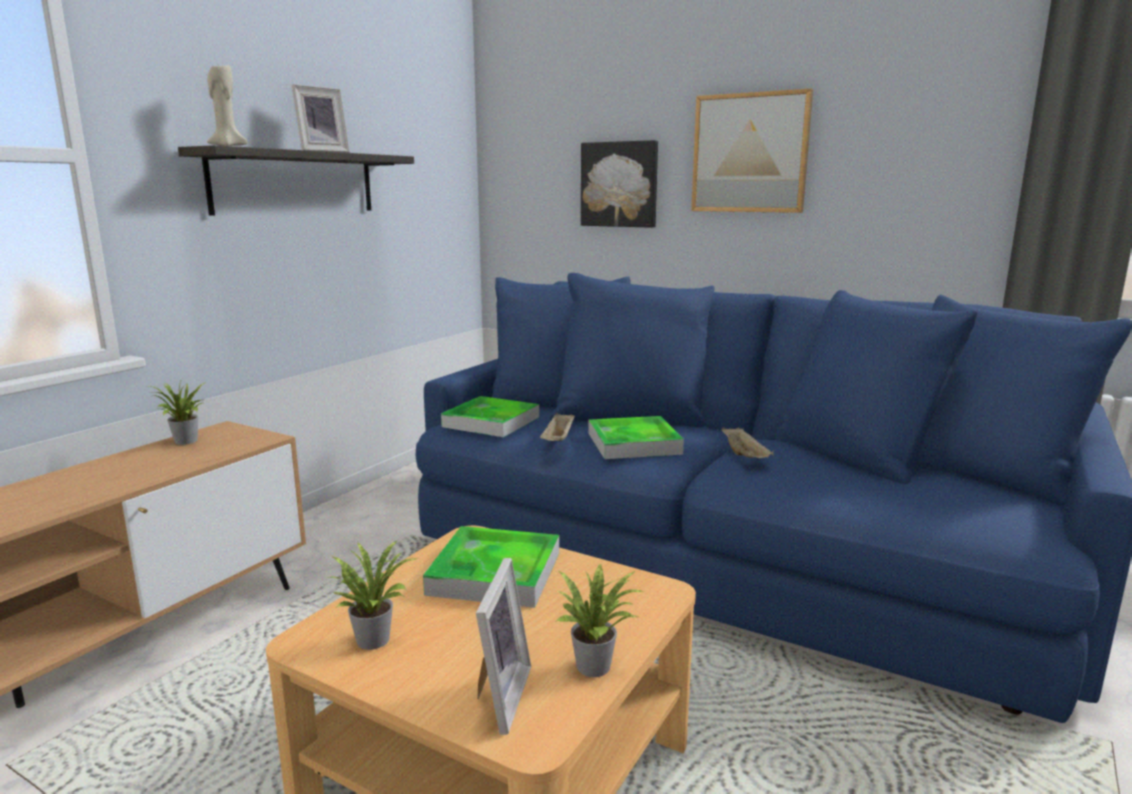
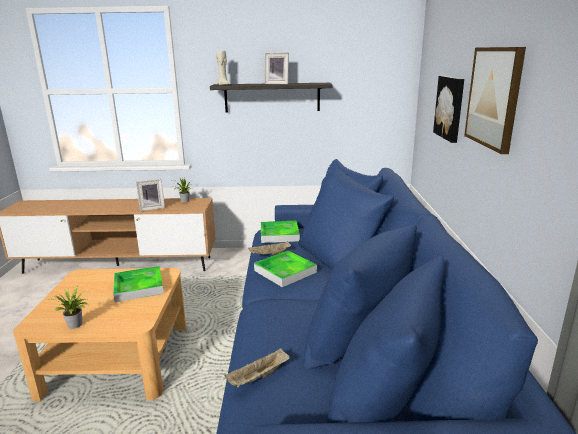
camera: 60 degrees right, 5 degrees up
(373, 637) = (84, 282): potted plant -> none
(497, 697) = (52, 313): picture frame -> picture frame (152, 208)
(745, 457) = (297, 305): beige tray -> beige tray (258, 378)

